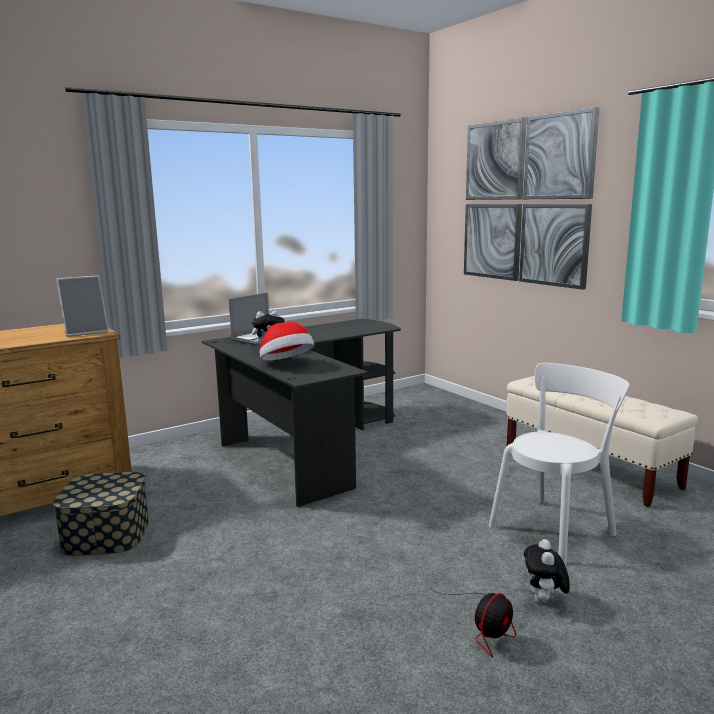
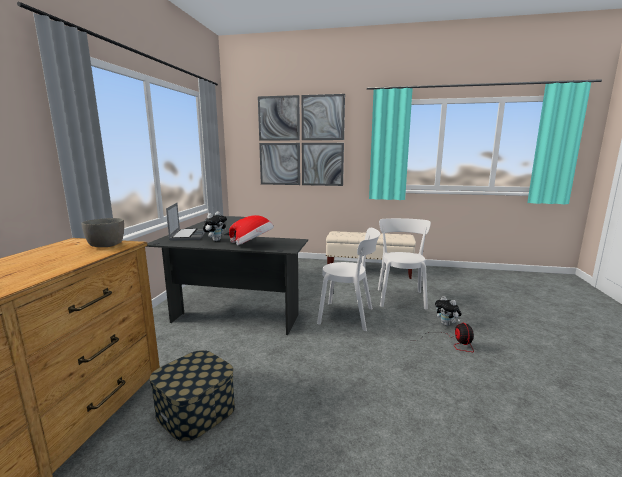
camera: 45 degrees left, 0 degrees up
(86, 332) = (107, 245): picture frame -> grey bowl
(413, 518) = (349, 316): none -> white chair

